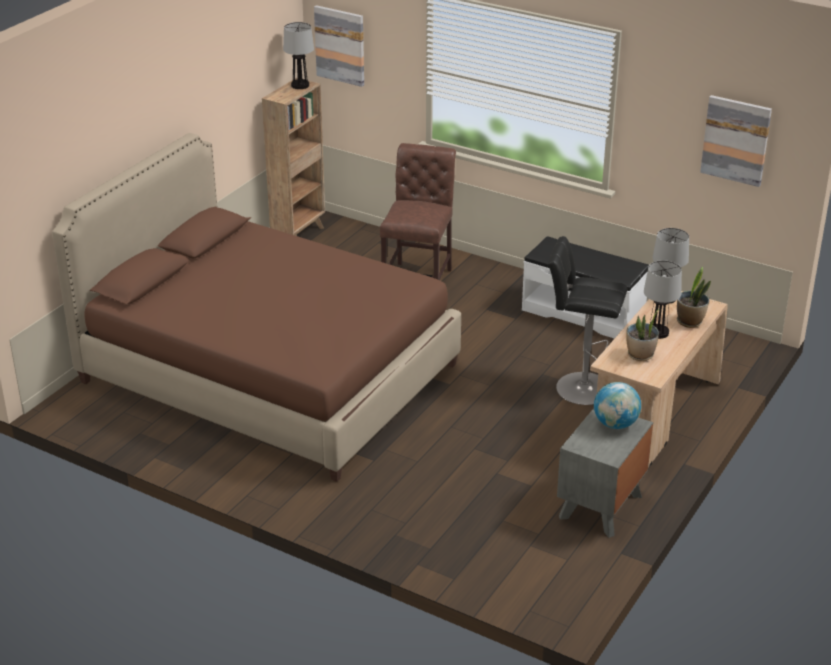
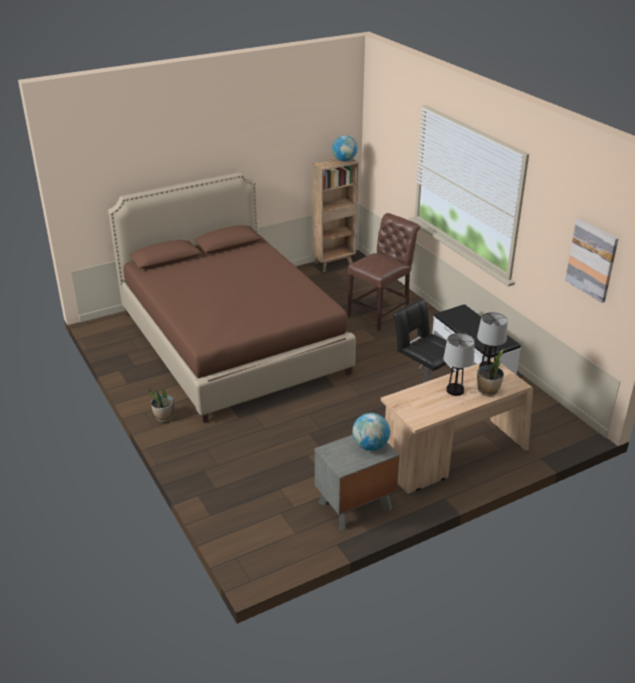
camera: 30 degrees right, 0 degrees up
(300, 85) = (344, 160): table lamp -> globe
(340, 45) = (378, 138): picture -> none
(640, 355) = (425, 402): potted plant -> potted plant (164, 417)

